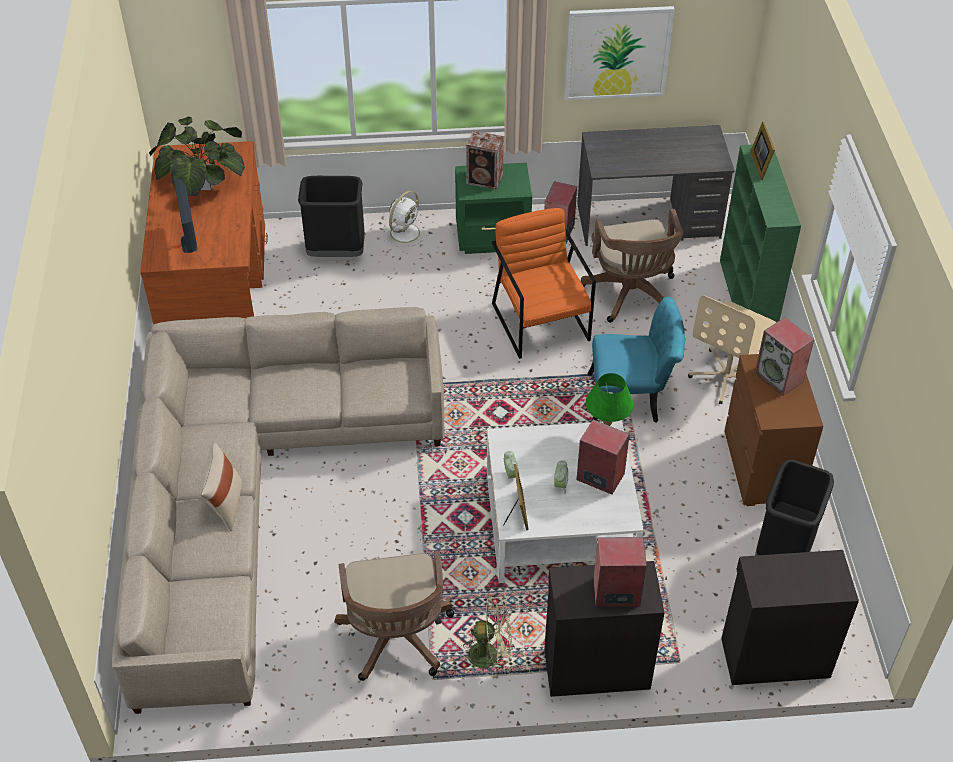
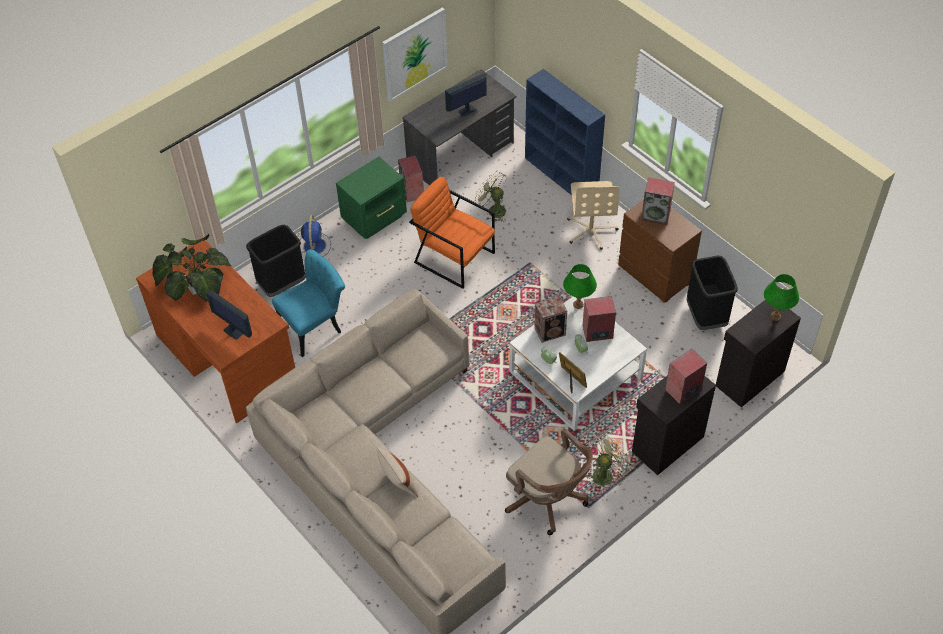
camera: 35 degrees left, 5 degrees up
(405, 232) = (314, 245): white fan -> blue fan
(485, 180) = (364, 182): speaker -> speaker (551, 331)
(631, 296) = (493, 210): brown office chair -> green fan
(632, 398) = (550, 275): turquoise chair -> turquoise chair (315, 326)
(660, 159) = (466, 111): none -> monitor
(747, 300) = (562, 175): green bookcase -> blue bookcase
(761, 164) = (549, 85): picture frame -> none
(824, 579) = (775, 316): none -> green table lamp

